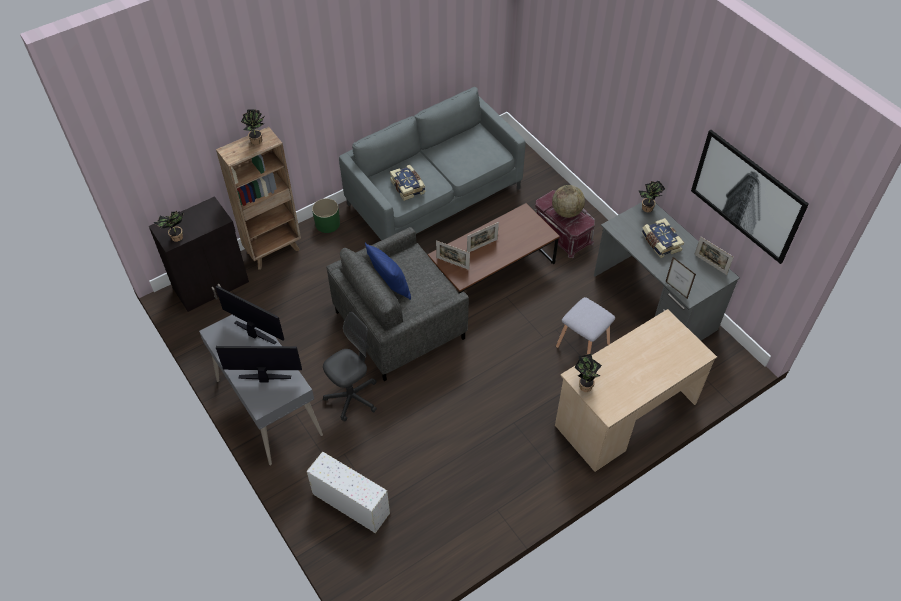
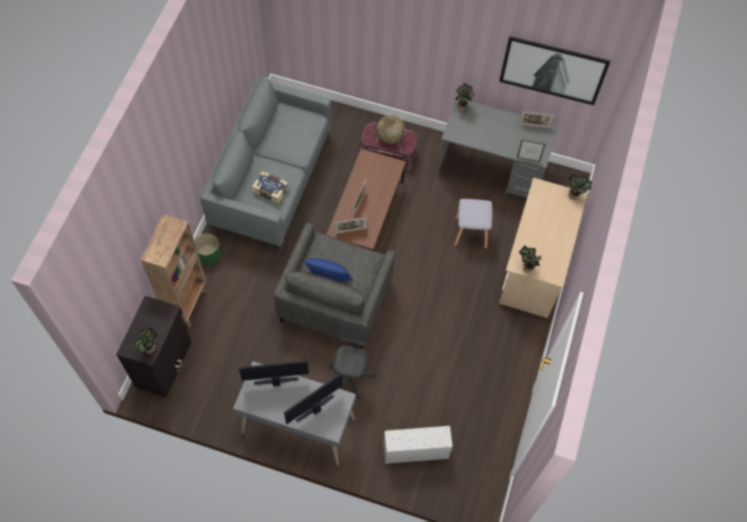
camera: 40 degrees left, 10 degrees up
(258, 141) = (168, 232): potted plant -> potted plant (574, 195)
(660, 243) = (491, 129): book -> none

